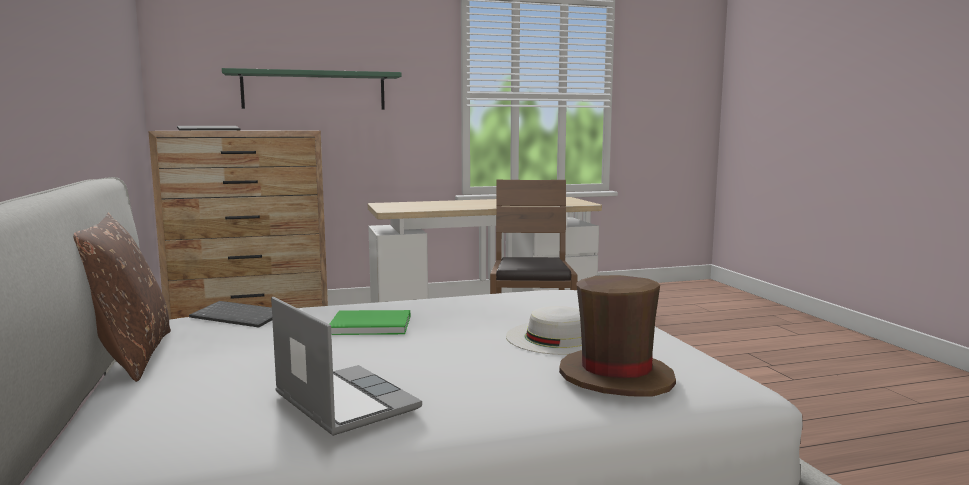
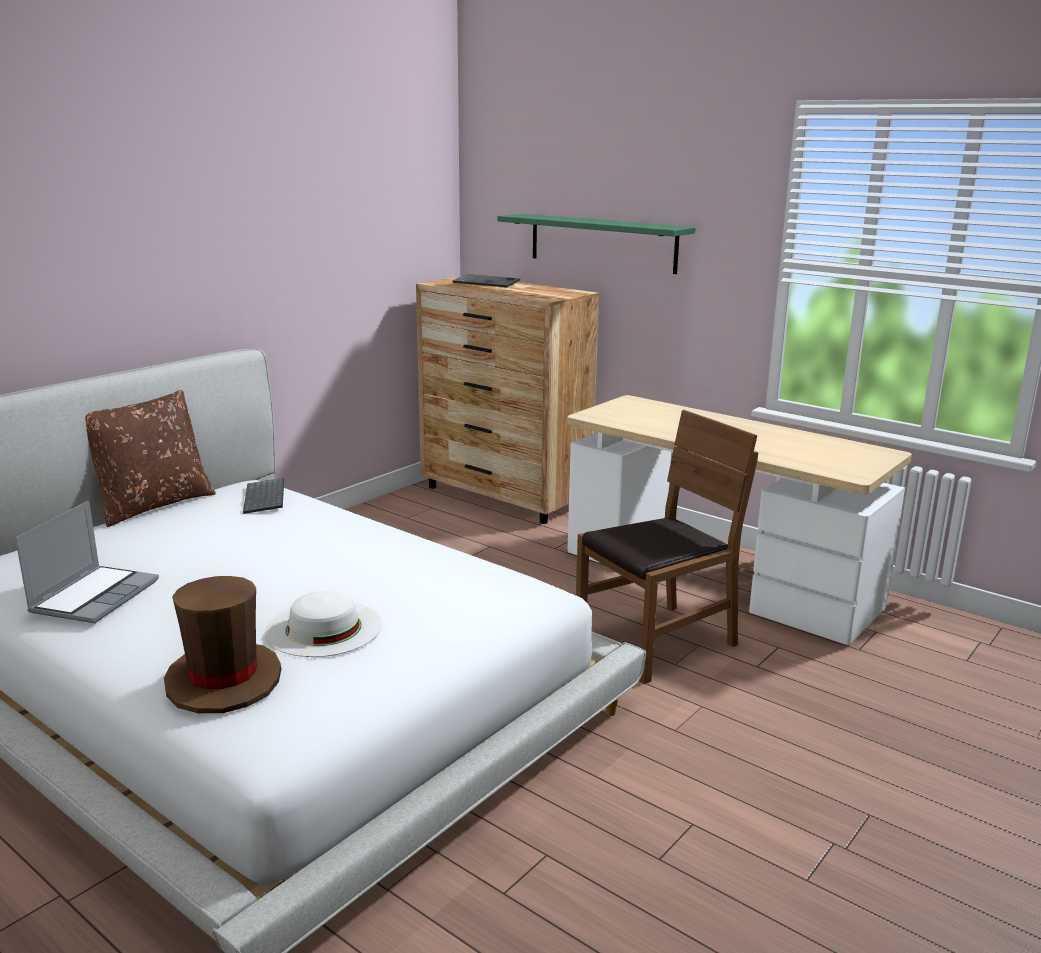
camera: 55 degrees right, 10 degrees up
(368, 324) = (286, 544): green book -> none

